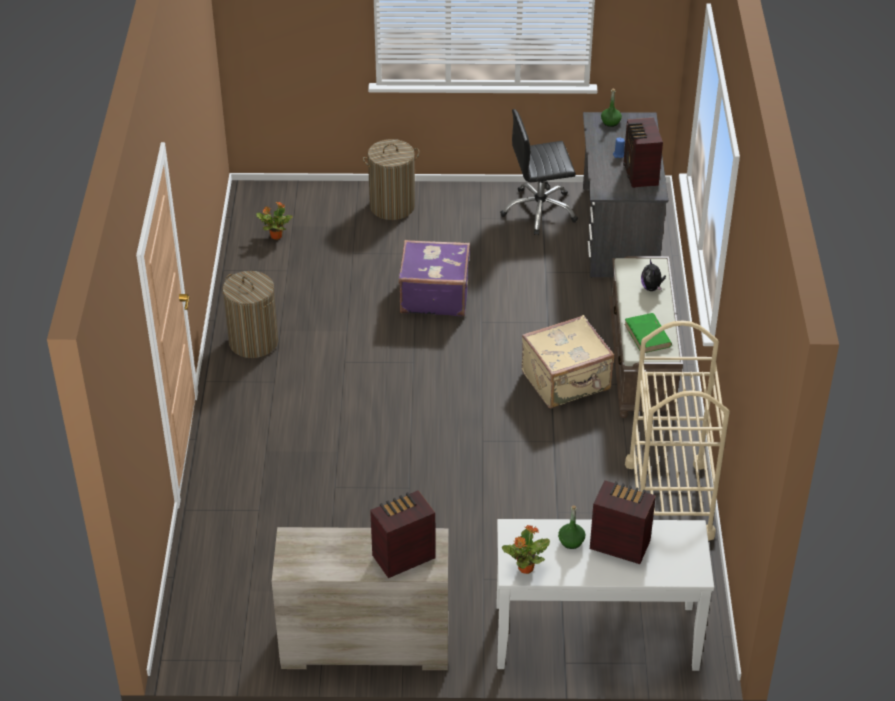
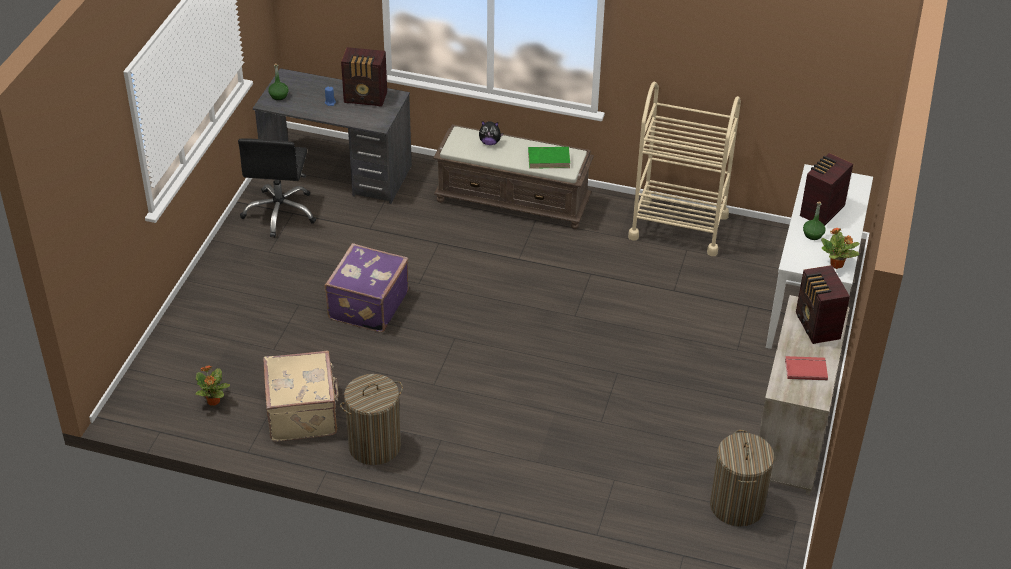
camera: 75 degrees left, 0 degrees up
(331, 554) = (805, 368): none -> red book
(392, 206) = (215, 307): laundry basket -> laundry basket (736, 506)
(567, 382) = (520, 249): beige suitcase -> beige suitcase (303, 413)

